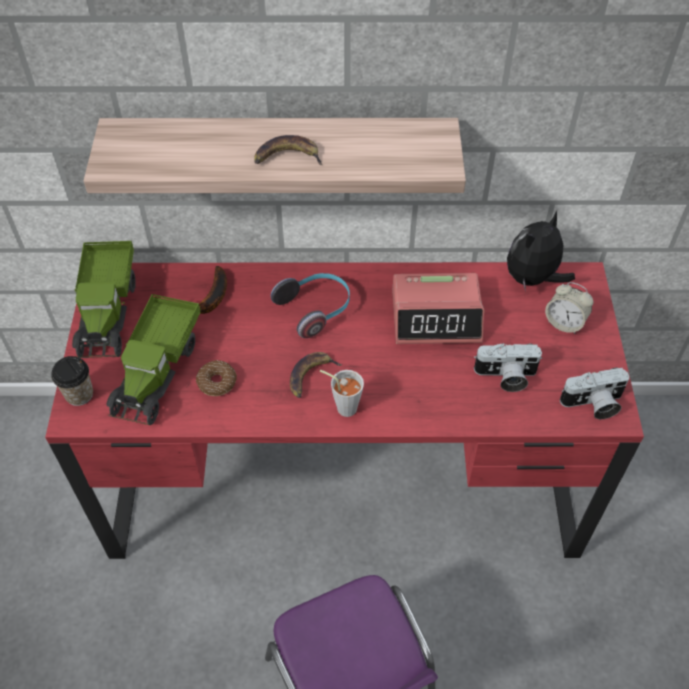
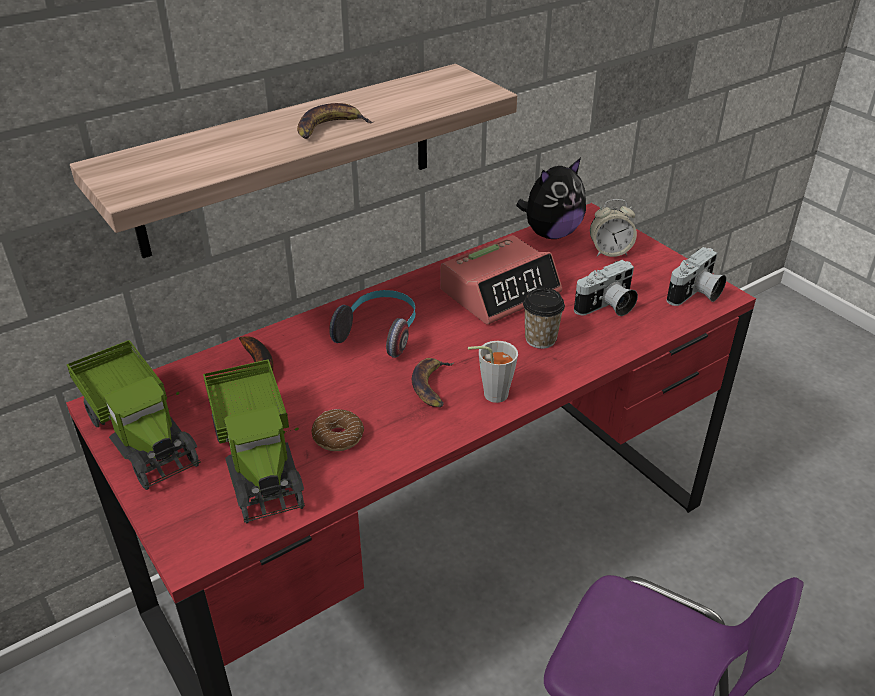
camera: 35 degrees left, 15 degrees down
(79, 394) = (179, 527): cup -> cup (540, 339)
(532, 279) = (551, 233): plush toy -> plush toy turned 135 degrees counterclockwise

